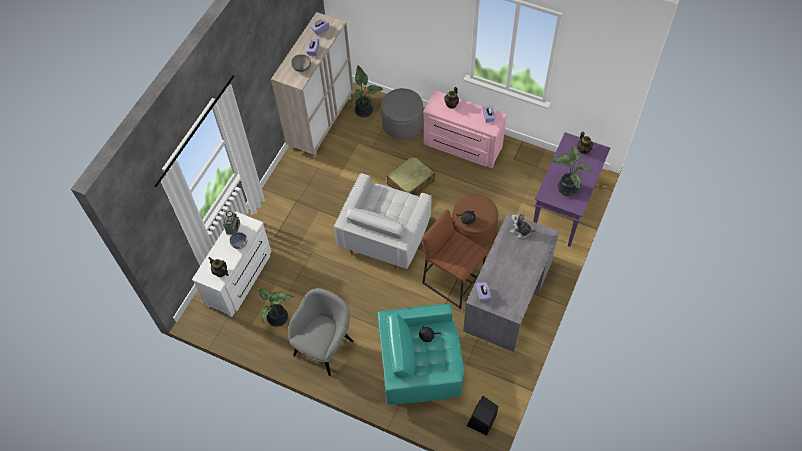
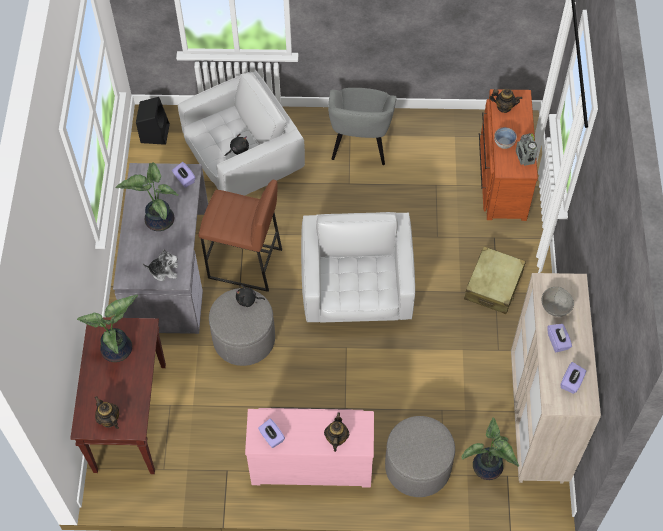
camera: 155 degrees right, 0 degrees up
(241, 278) = (501, 177): white dresser -> brown dresser
(278, 319) = (429, 151): potted plant -> potted plant (158, 219)
(410, 183) = (360, 375): beige suitcase -> beige suitcase (493, 285)
(420, 366) = (243, 160): turquoise armchair -> white armchair
(473, 231) = (244, 339): brown ottoman -> grey ottoman
(564, 209) = (130, 416): purple console table -> brown console table

